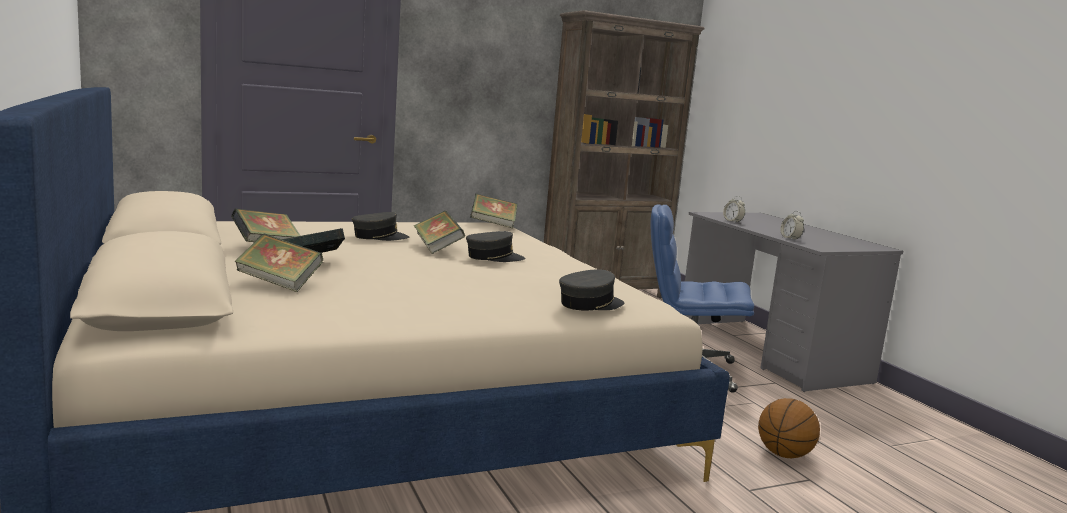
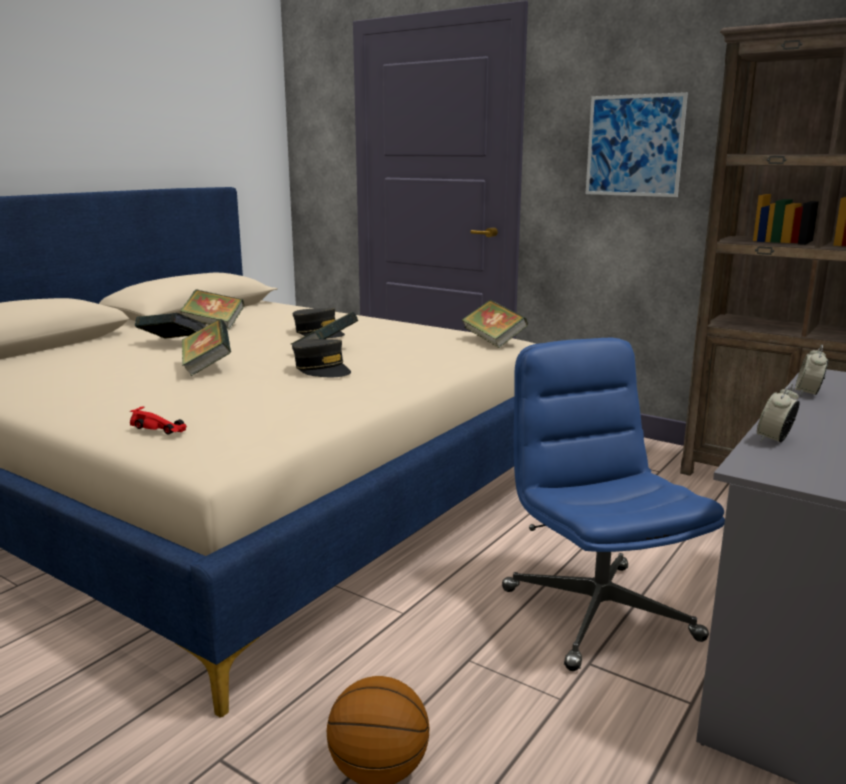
camera: 60 degrees right, 5 degrees up
(279, 284) = (95, 352): book -> book (207, 367)
(490, 75) = (634, 145): none -> picture
(590, 304) = (160, 428): grey cap -> red toy car

